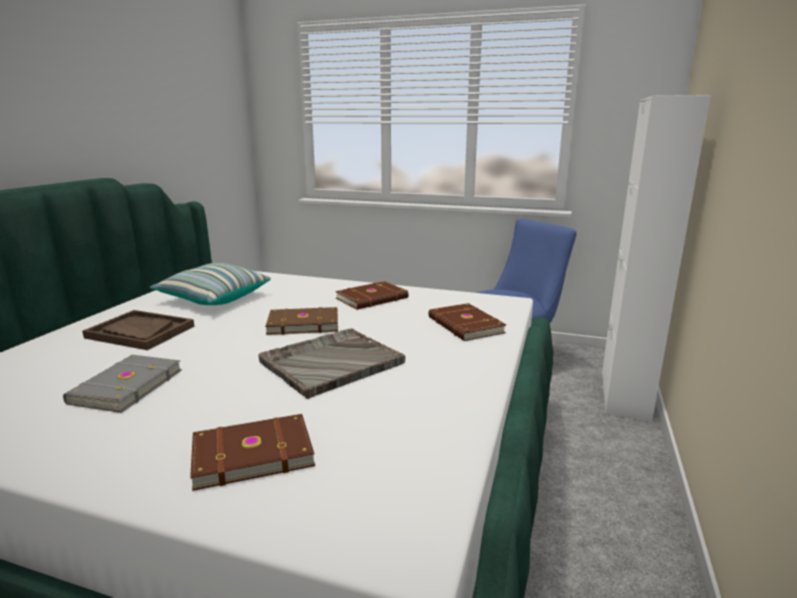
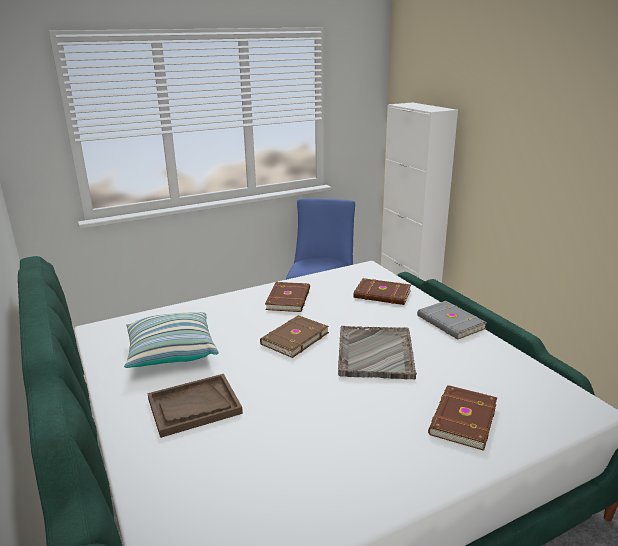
camera: 45 degrees left, 5 degrees up
(125, 386) = (303, 440): grey book -> grey book (450, 323)

